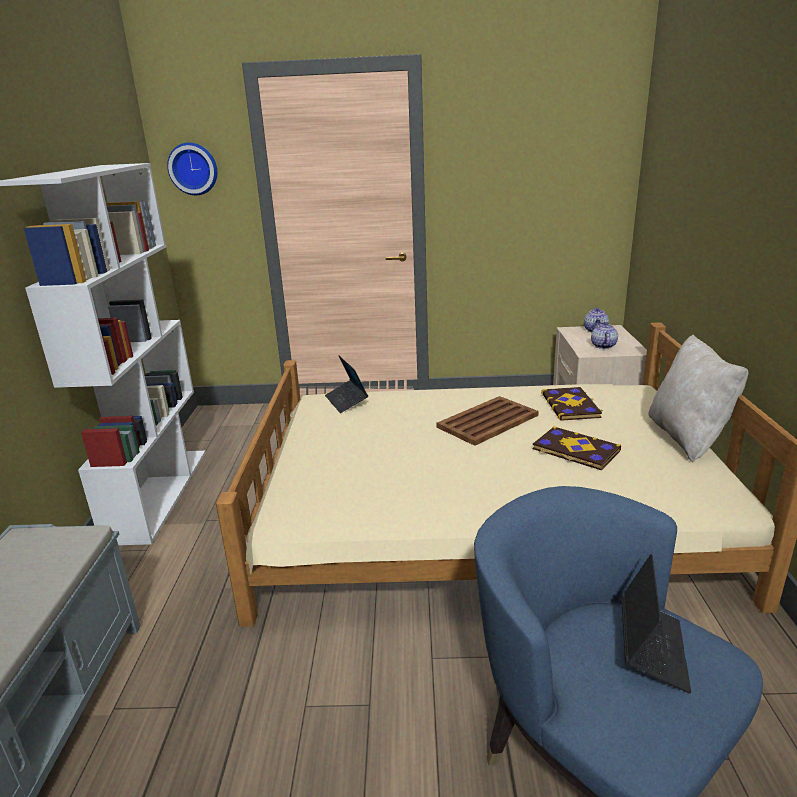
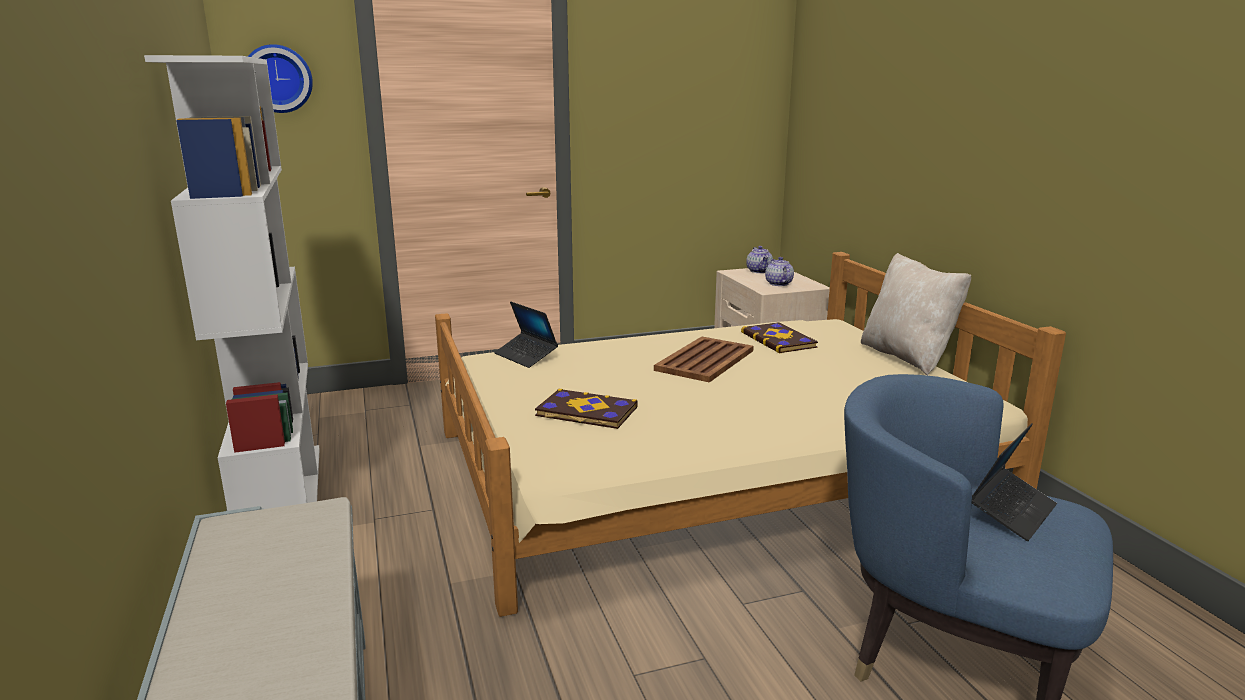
camera: 20 degrees left, 5 degrees down
(575, 450) = (814, 376): book -> book (586, 412)
(651, 649) = (1011, 512): laptop -> laptop turned 45 degrees clockwise

